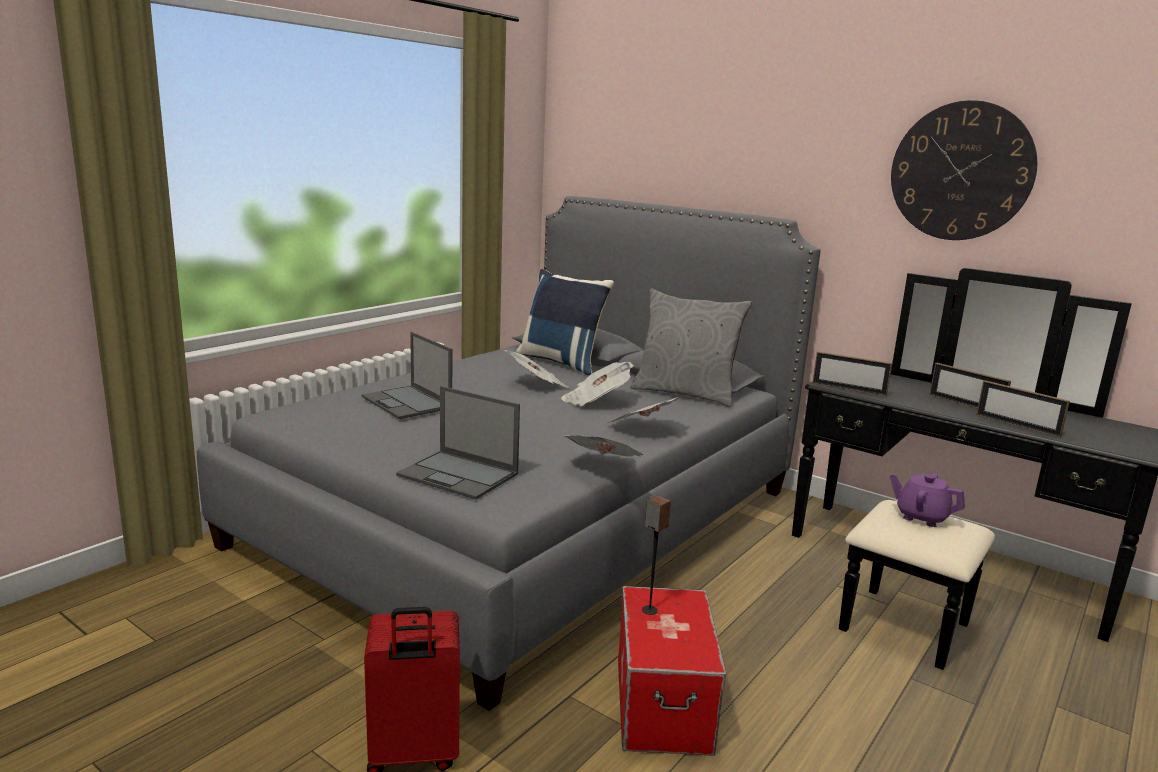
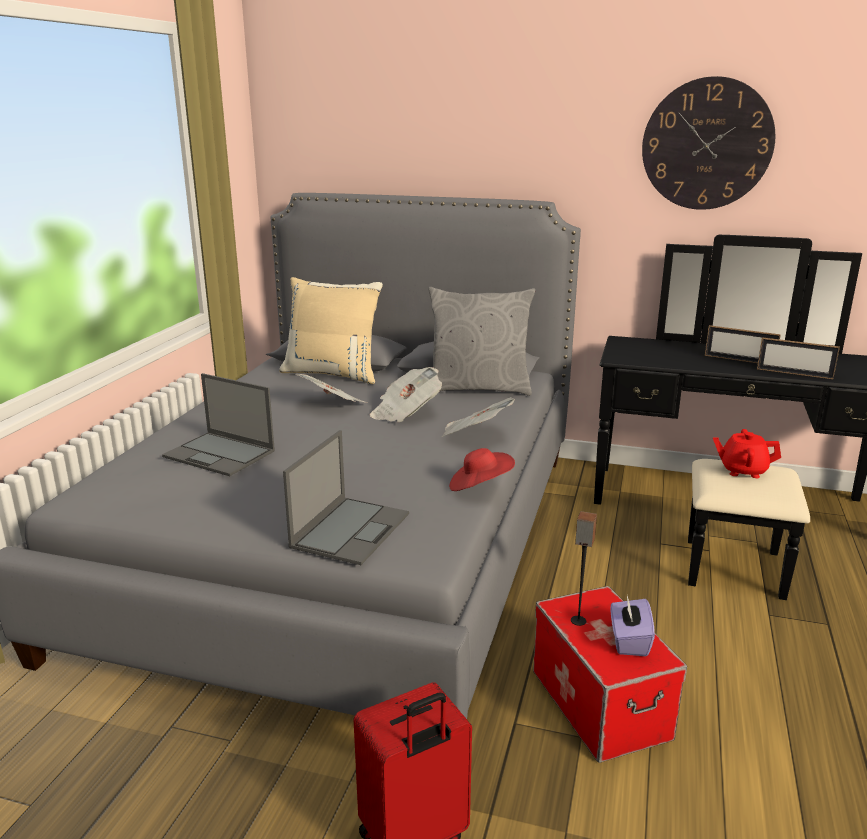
camera: 20 degrees left, 5 degrees up
(459, 475) = (351, 529): laptop -> laptop turned 75 degrees counterclockwise
(562, 362) = (333, 373): blue pillow -> beige pillow
(604, 467) = (479, 487): newspaper -> red hat
(685, 638) = (629, 641): none -> purple tissue box
(849, 389) = (639, 361): picture frame -> none
(921, 517) = (742, 471): purple teapot -> red teapot

